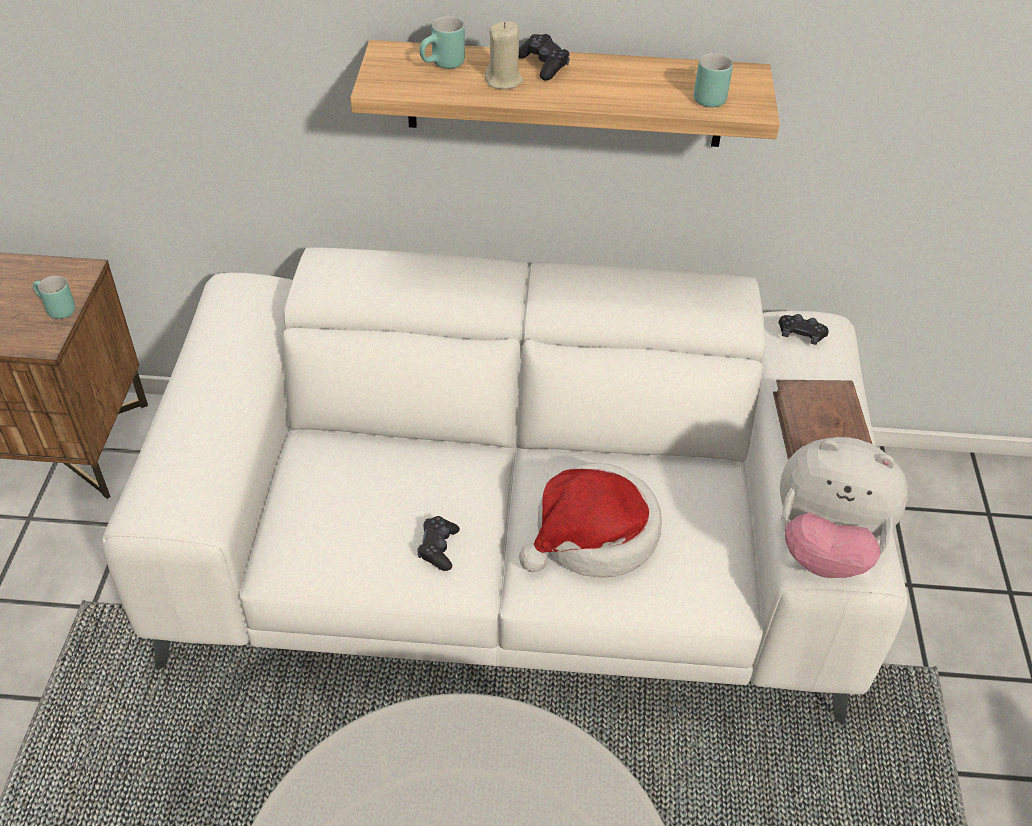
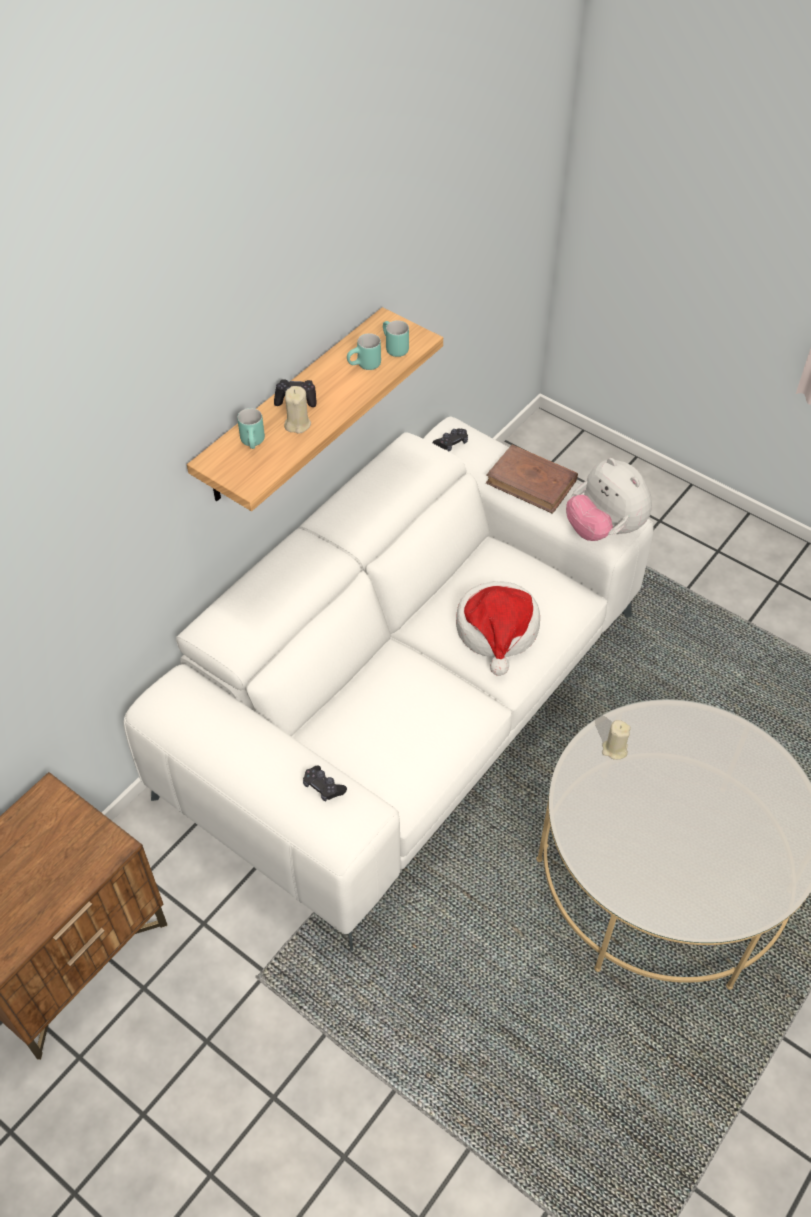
camera: 55 degrees left, 5 degrees up
(55, 310) = (82, 826): turquoise mug -> turquoise mug (365, 366)
(438, 548) = (452, 710): black game controller -> black game controller (323, 787)
(501, 753) = (614, 749): none -> beige candle
(824, 545) = (604, 529): plush toy -> plush toy turned 90 degrees clockwise

